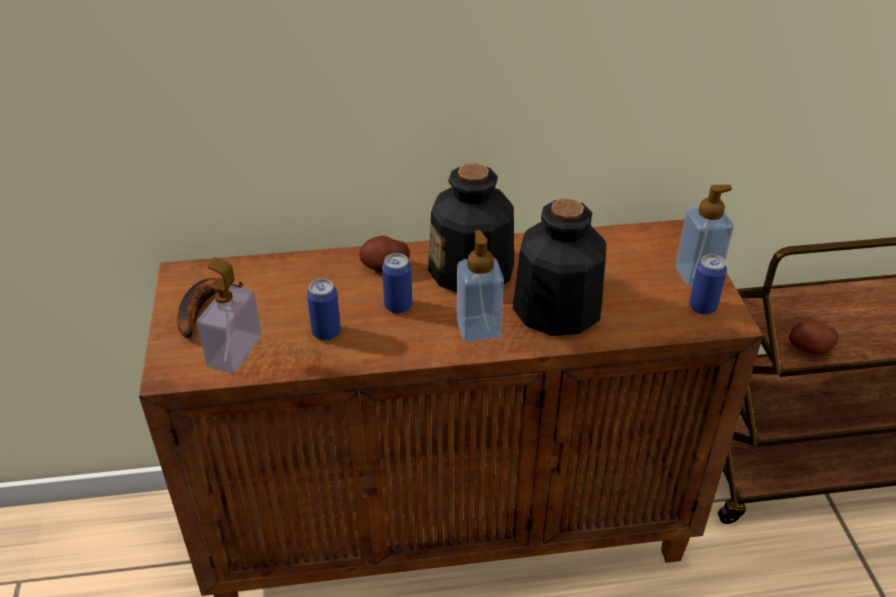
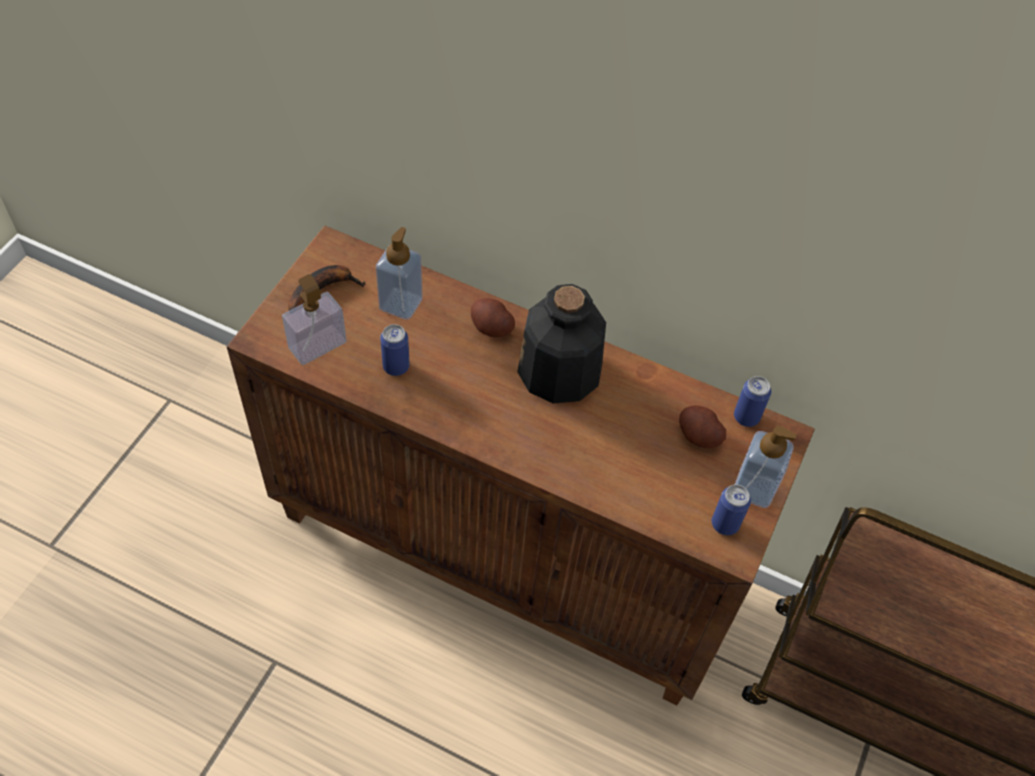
camera: 30 degrees right, 15 degrees up
(398, 306) = (470, 373): can -> can (746, 417)
(478, 328) = (515, 432): soap dispenser -> soap dispenser (401, 304)
(556, 309) = (596, 451): bottle -> none
(809, 348) = (860, 609): potato -> potato (699, 436)

